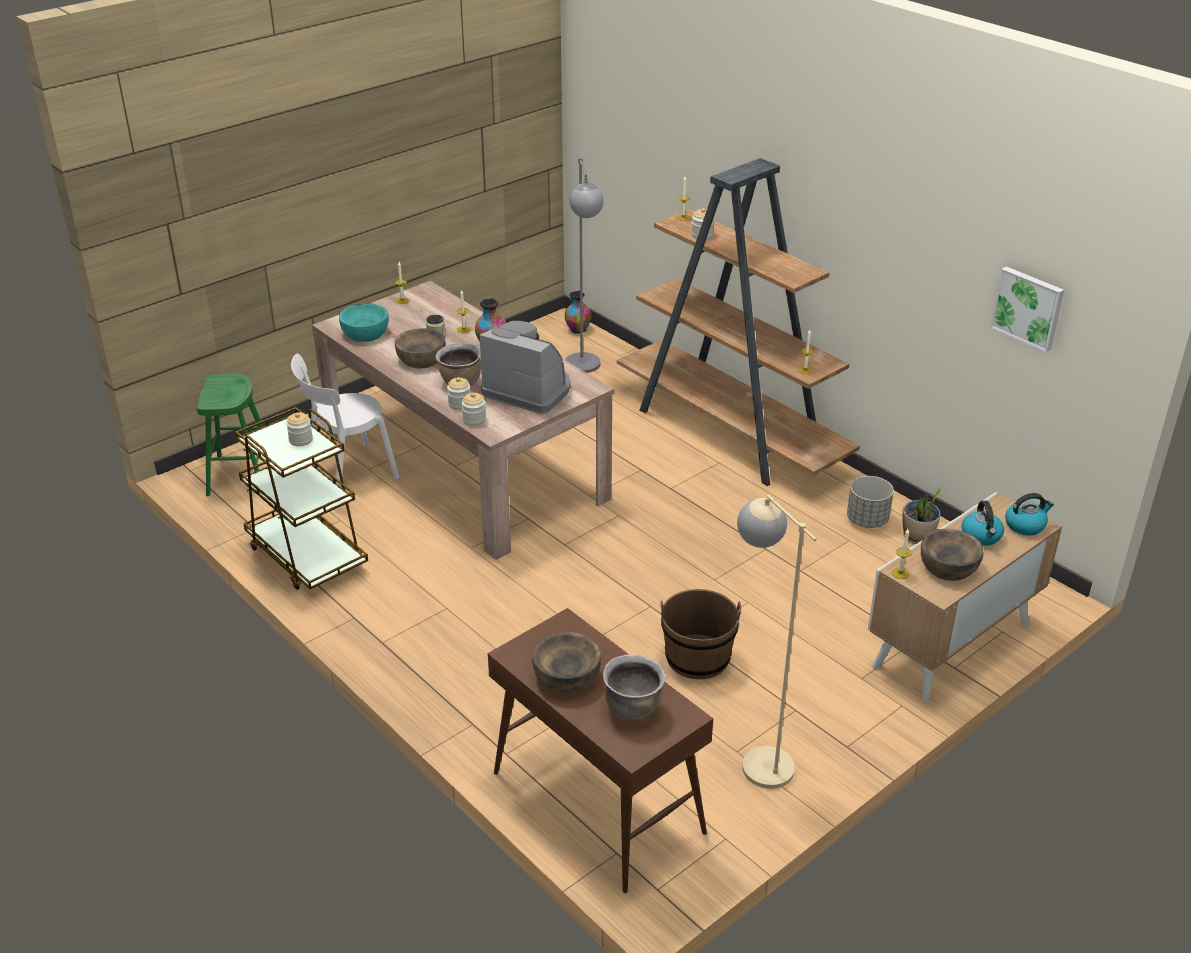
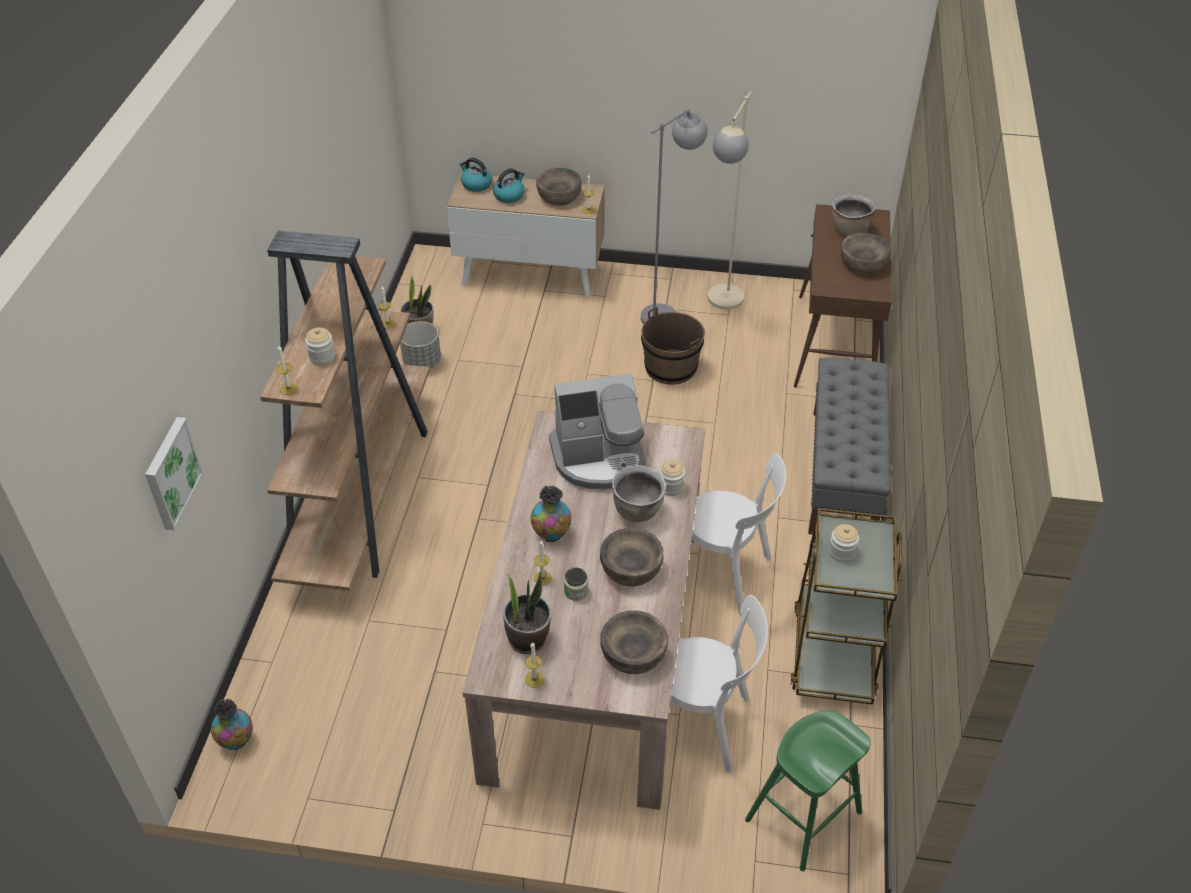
camera: 130 degrees left, 10 degrees up
(365, 333) = (633, 654): turquoise bowl -> brown bowl
(430, 309) = (528, 639): none -> potted plant
(435, 548) = (725, 575): none -> white chair
(436, 676) = (842, 474): none -> grey bench
(474, 420) = (682, 462): jar -> none
(528, 390) = (599, 459): coffee machine -> coffee machine turned 90 degrees counterclockwise
(584, 370) = (331, 671): grey floor lamp -> grey floor lamp (667, 311)
(1028, 308) = (361, 104): picture -> picture (170, 473)

